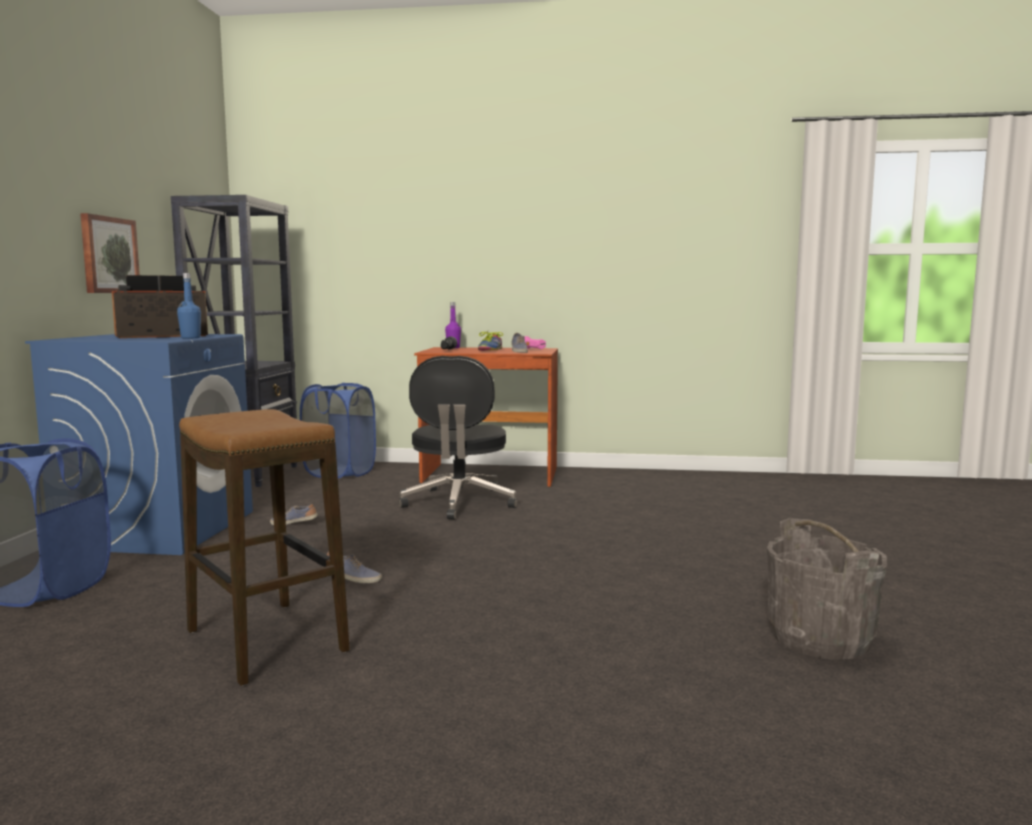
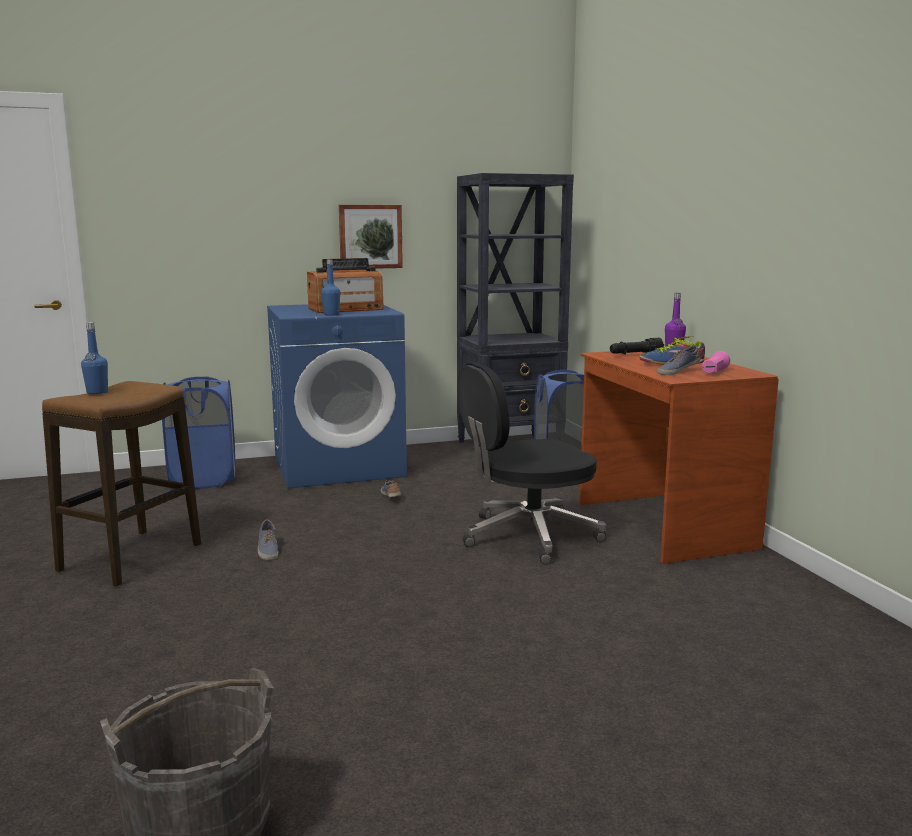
camera: 65 degrees right, 5 degrees up
(161, 336) = (346, 309): radio -> radio turned 120 degrees clockwise
(227, 426) = (97, 392): none -> blue bottle

